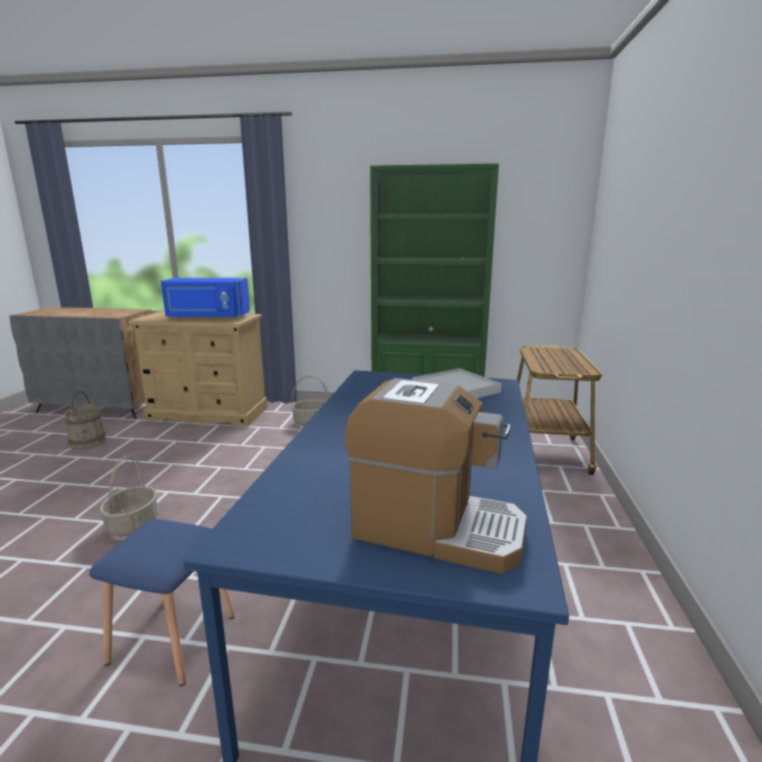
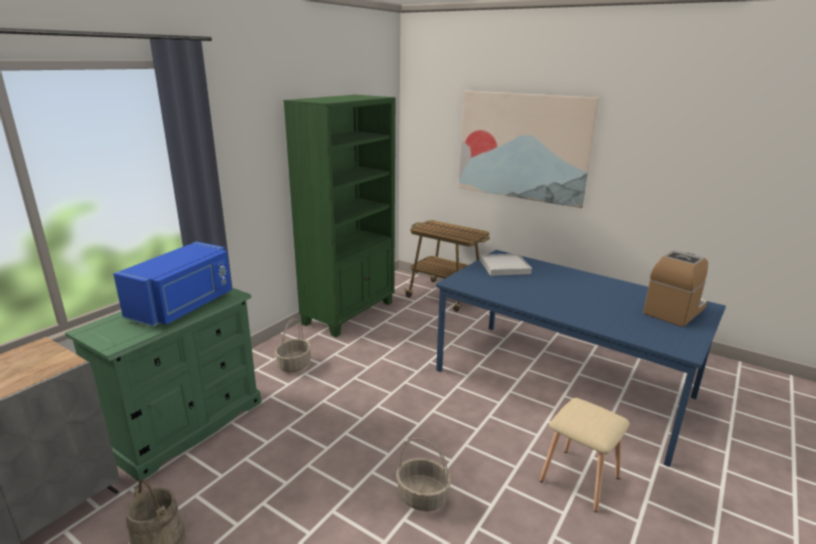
camera: 65 degrees left, 5 degrees up
(173, 637) = (578, 479): blue stool -> beige stool
(208, 414) = (186, 425): beige dresser -> green dresser
(660, 231) = (522, 147): none -> picture

